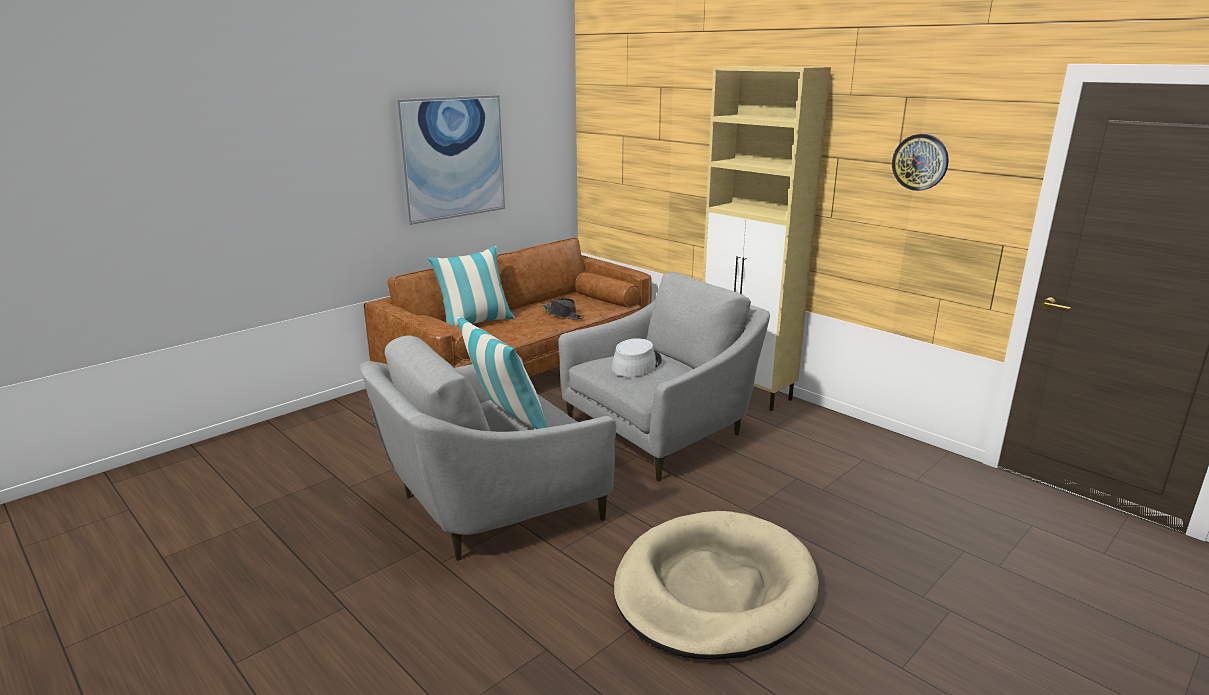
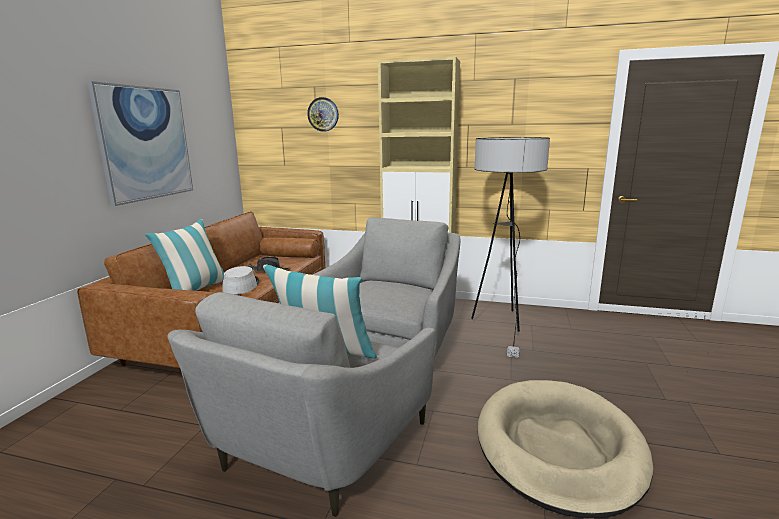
camera: 30 degrees left, 5 degrees down
(636, 364) = (377, 290): grey hat -> grey hat (241, 285)
(819, 449) = (501, 325): none -> floor lamp
(920, 162) = (529, 121): wall clock -> wall clock (323, 114)

